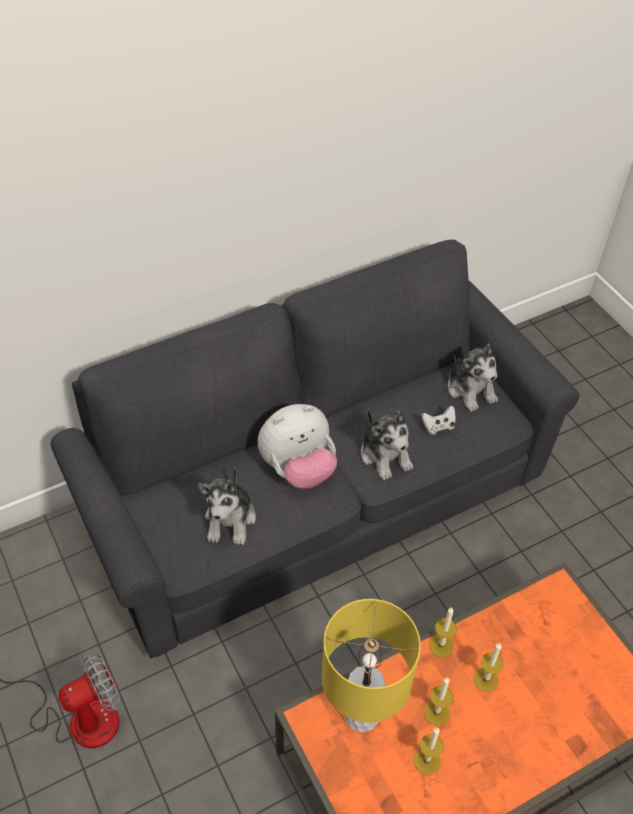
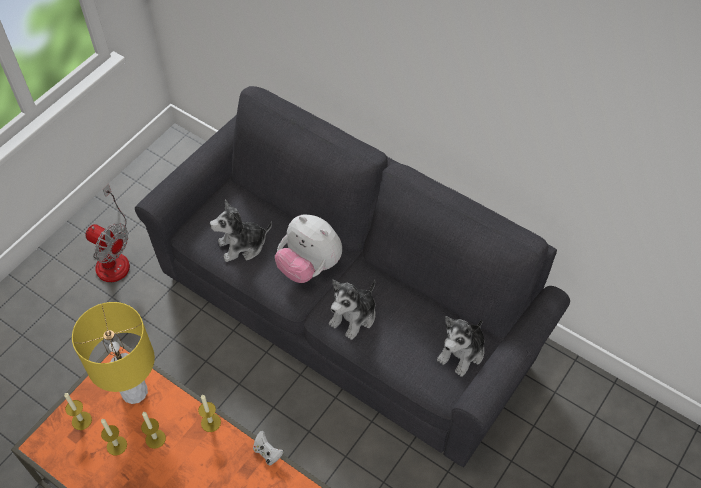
camera: 65 degrees right, 5 degrees up
(438, 426) = (405, 342): white game controller -> white game controller (267, 452)
(485, 679) = (195, 463): candle -> candle (81, 420)

